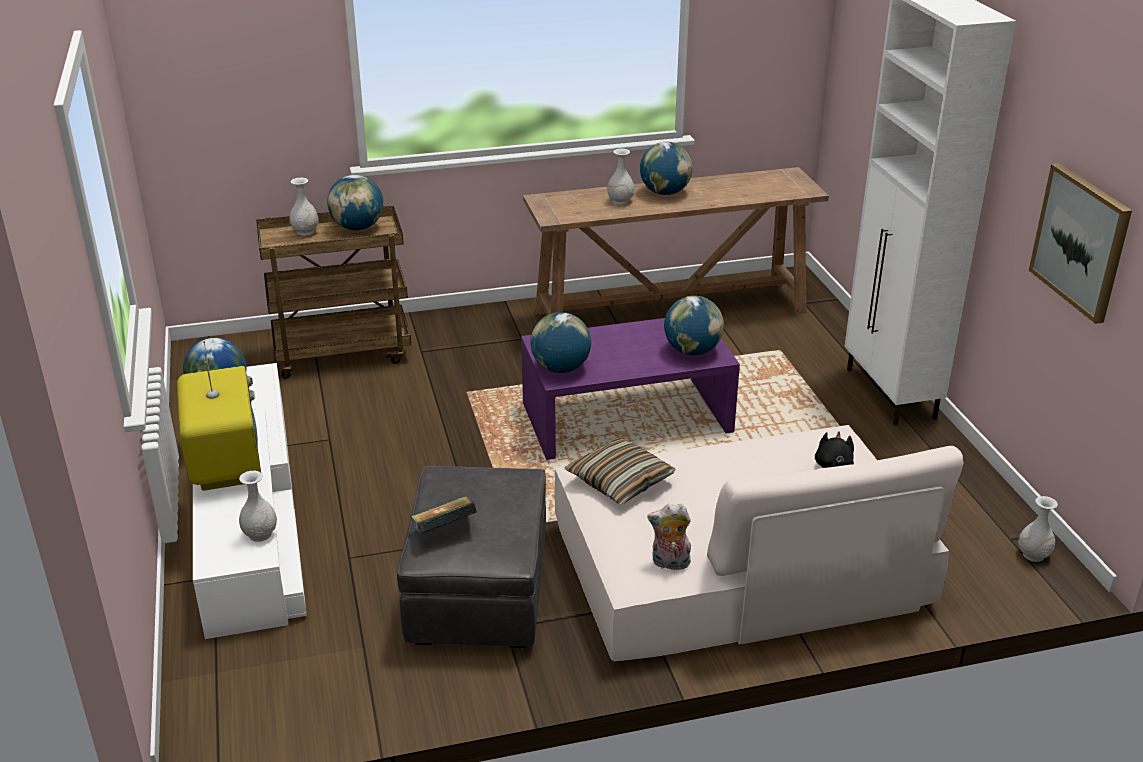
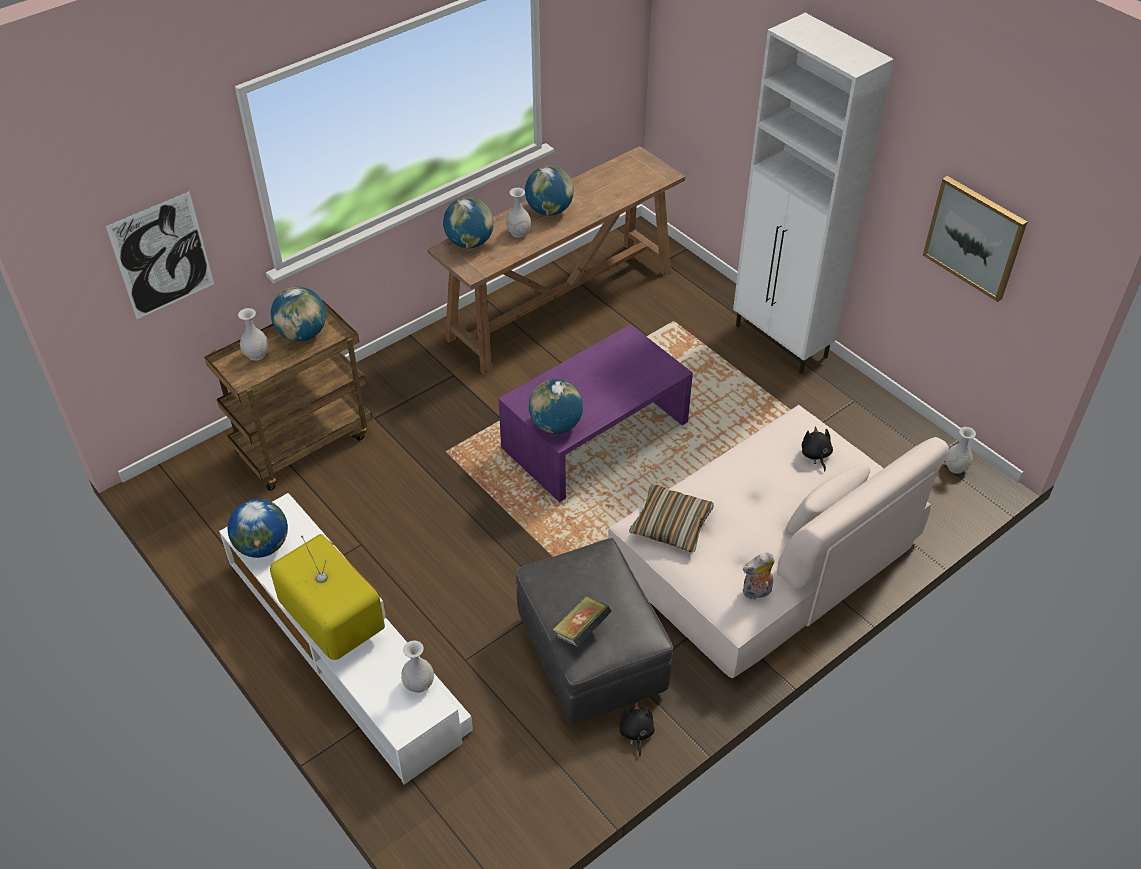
camera: 25 degrees left, 15 degrees up
(241, 108) = (162, 256): none -> picture
(471, 678) = (636, 733): none -> black plush toy
(692, 351) = (648, 370): globe -> globe (469, 242)

